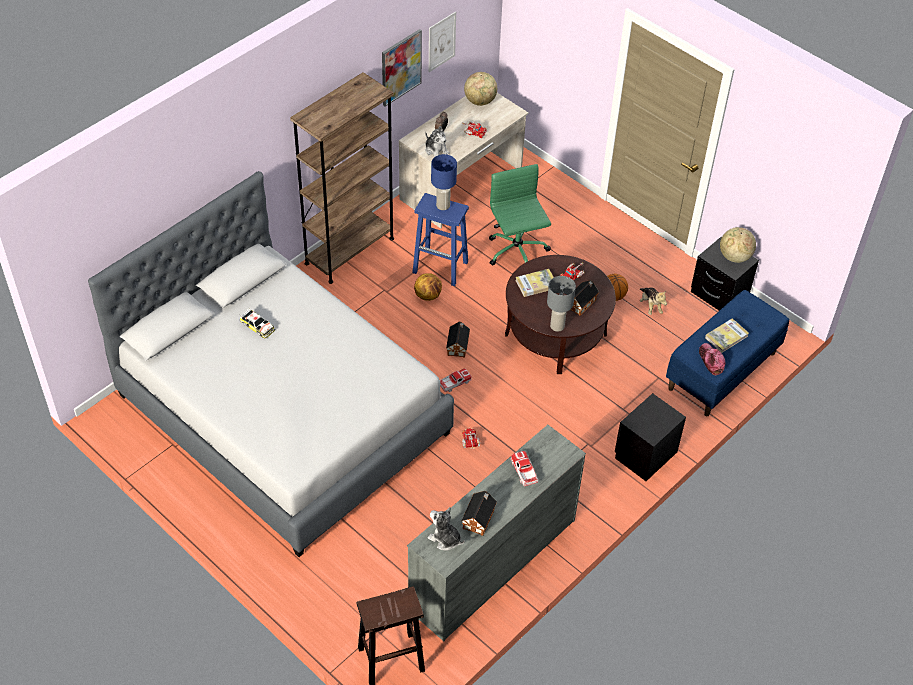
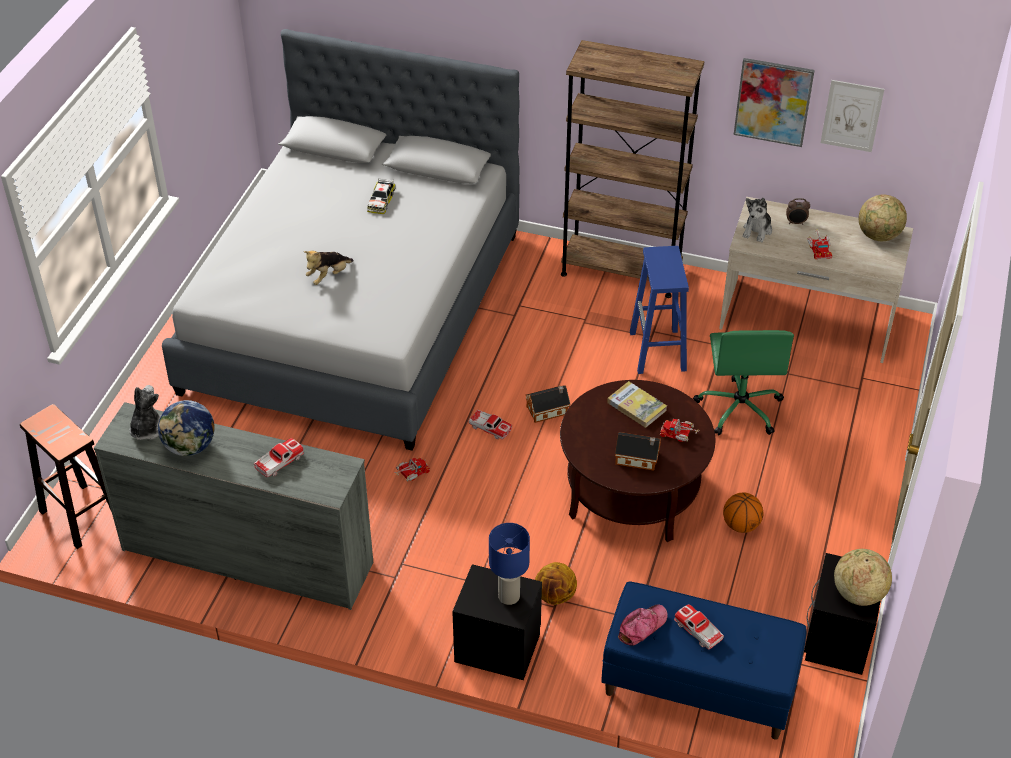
camera: 65 degrees right, 5 degrees down
(428, 295) = (605, 358): basketball -> basketball (555, 596)
(443, 206) = (670, 267): blue table lamp -> blue table lamp (509, 597)
(479, 518) = (190, 447): toy house -> globe
(517, 252) = (739, 408): green office chair -> green office chair turned 135 degrees clockwise
(557, 326) = (581, 448): grey table lamp -> none
(650, 306) = (755, 569): plush toy -> plush toy (329, 276)
(726, 337) = (698, 630): book -> toy car

